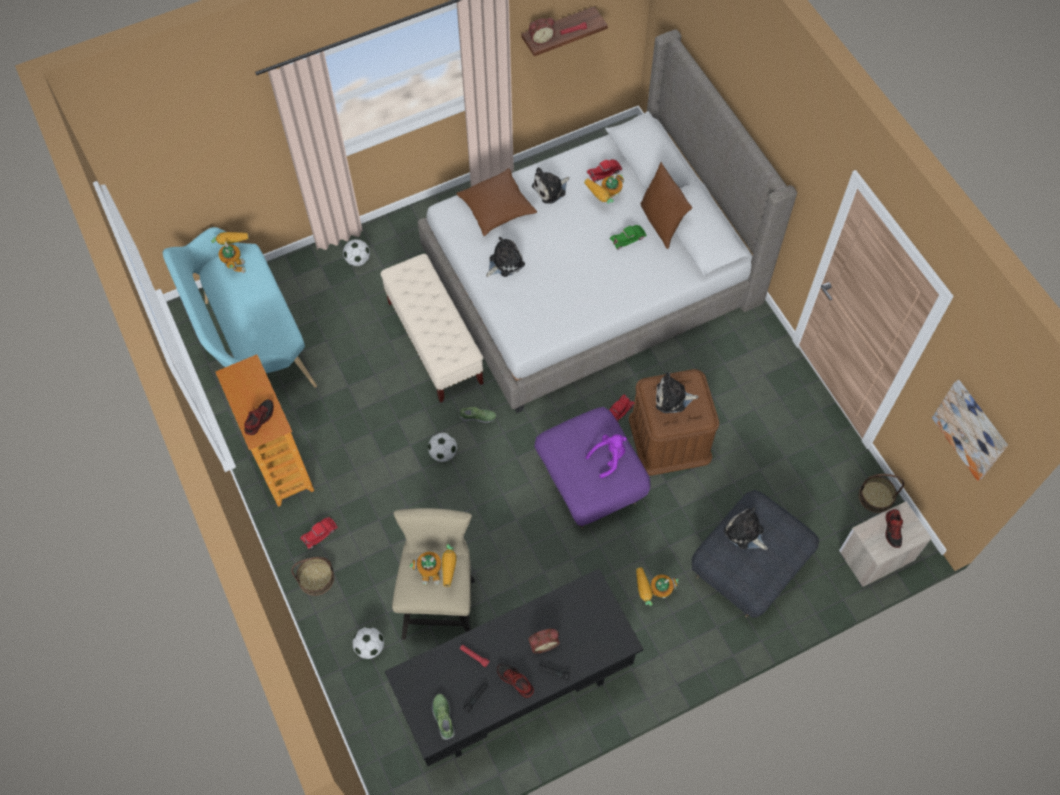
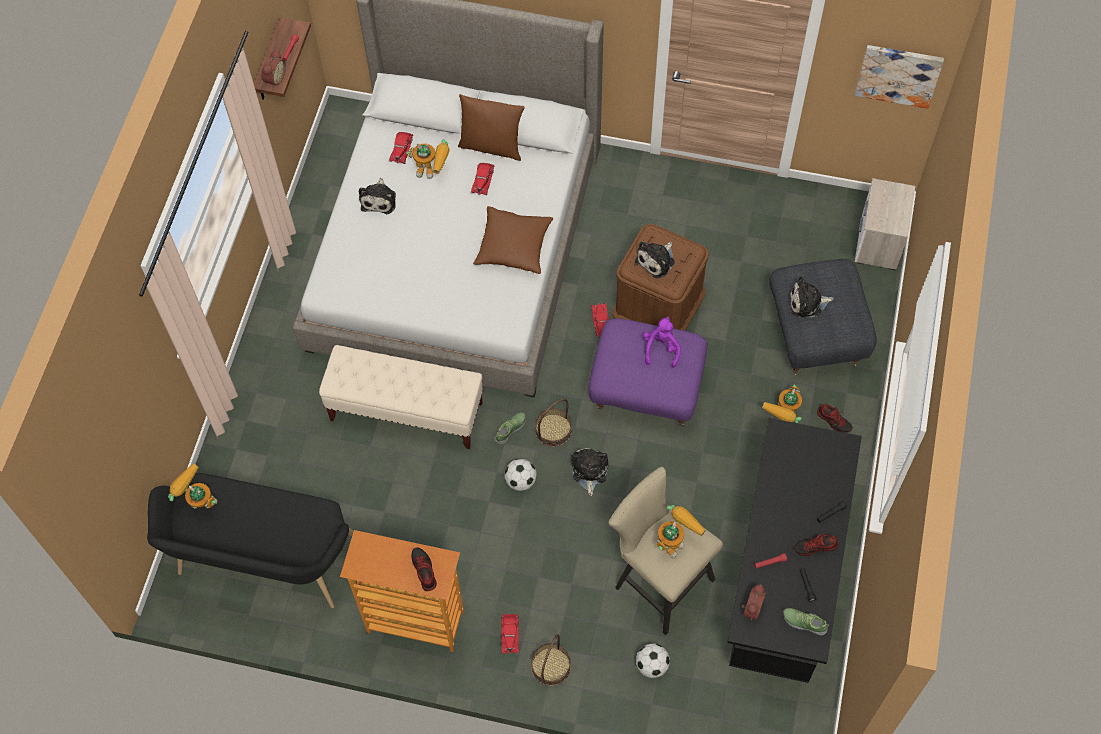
camera: 50 degrees left, 0 degrees up
(252, 344) = (264, 563): turquoise bench -> black bench
(358, 260) = (261, 414): football -> none
(497, 208) = (359, 252): brown pillow -> brown pillow (513, 246)
(504, 262) = (418, 286): plush toy -> plush toy (589, 471)
(543, 643) = (799, 503): alarm clock -> alarm clock (751, 607)
(605, 203) = (433, 171): toy robot -> toy robot turned 75 degrees counterclockwise
(628, 238) = (483, 180): green toy car -> red toy car
(875, 497) = (831, 203): basket -> basket (553, 430)
(893, 530) = (888, 204): shoe -> shoe (834, 420)

